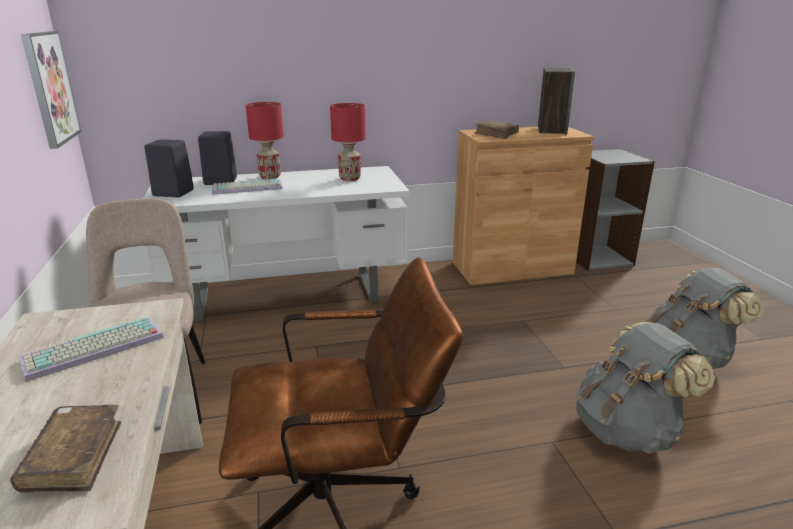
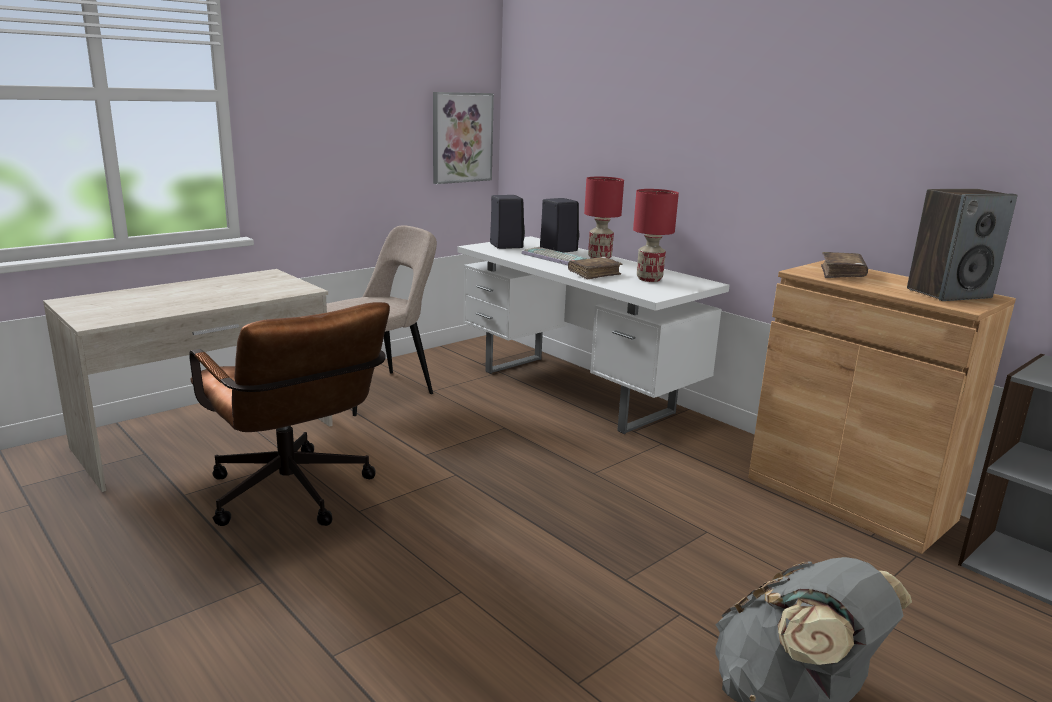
camera: 60 degrees right, 5 degrees down
(74, 458) = (131, 311): brown book -> brown book (594, 274)
(92, 350) = (241, 289): keyboard -> none
(627, 431) = (527, 648): grey backpack -> none

